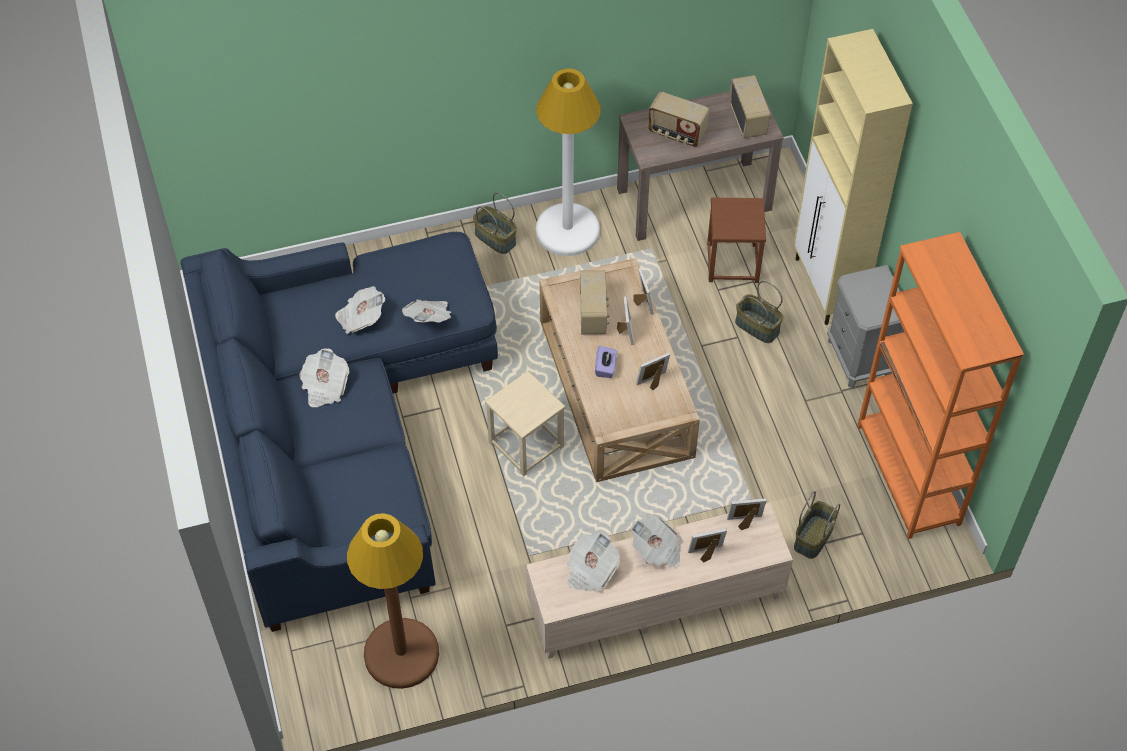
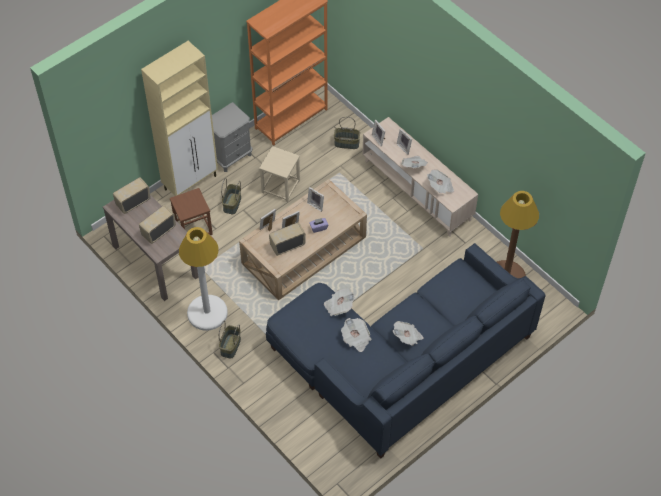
camera: 115 degrees left, 0 degrees up
(525, 445) = (360, 275): beige stool -> beige stool (281, 187)
(676, 133) = (158, 231): radio -> radio turned 135 degrees counterclockwise

